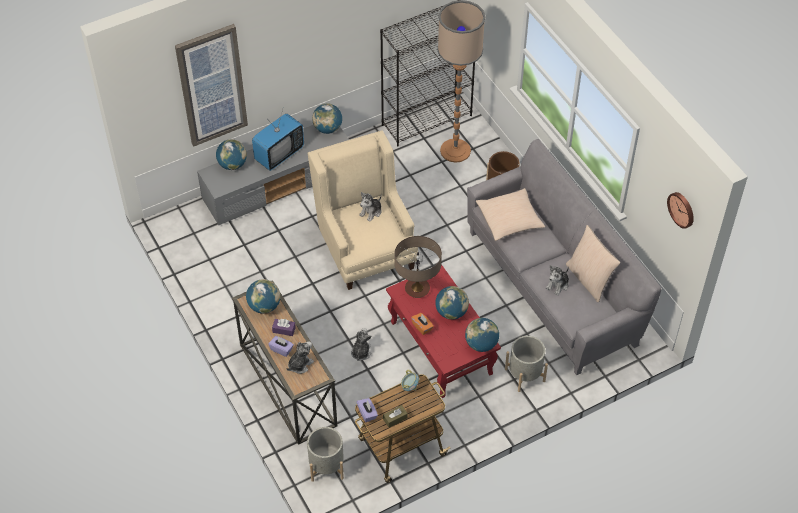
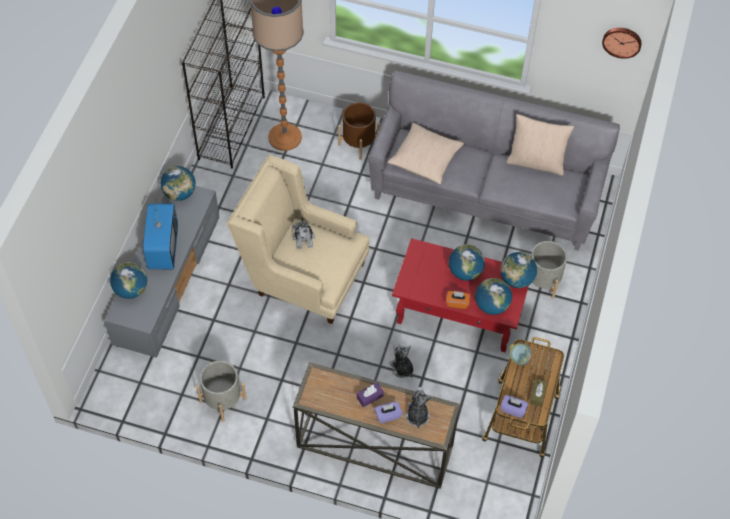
camera: 45 degrees left, 5 degrees up
(211, 85) = (92, 222): picture -> none
(264, 306) = (329, 390): globe -> globe (491, 305)
(326, 466) = (482, 486): grey planter -> grey planter (223, 400)
(417, 289) = (417, 274): table lamp -> none
(558, 285) = (520, 184): plush toy -> none

